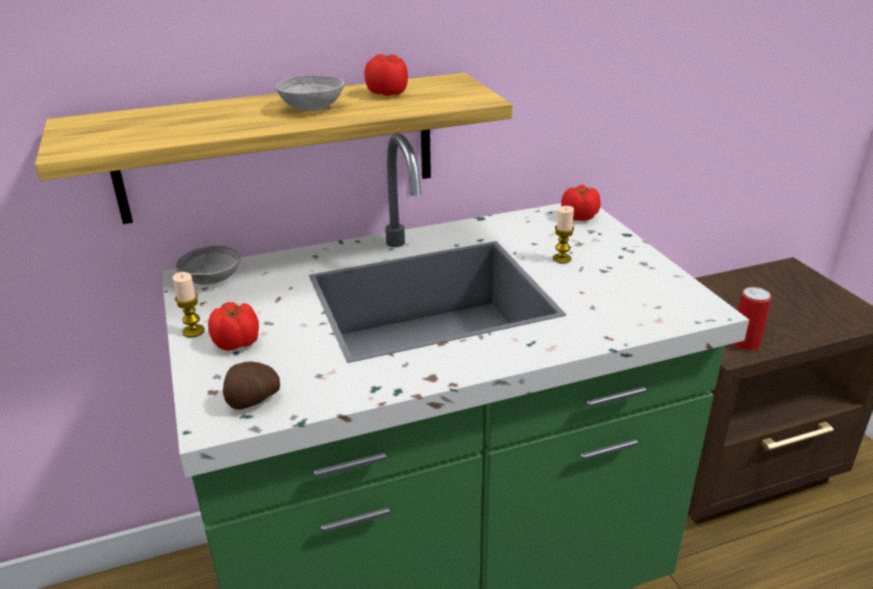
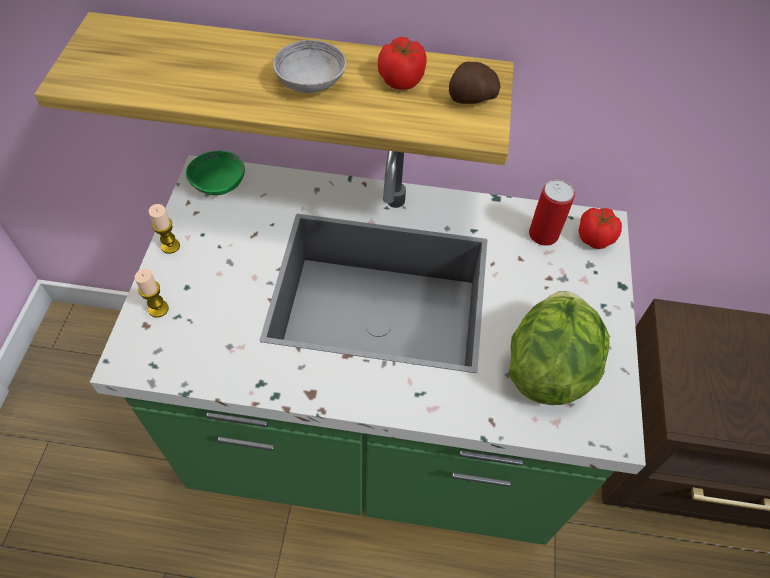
camera: 25 degrees right, 25 degrees up
(211, 279) = (218, 184): grey bowl -> green bowl
(238, 343) = (193, 277): tomato -> none
(253, 401) = (166, 351): potato -> potato (471, 99)
(562, 259) = (530, 293): candle -> candle (158, 309)
(619, 292) = (548, 366): none -> lettuce
(745, 343) = (711, 416): can -> can (543, 234)

